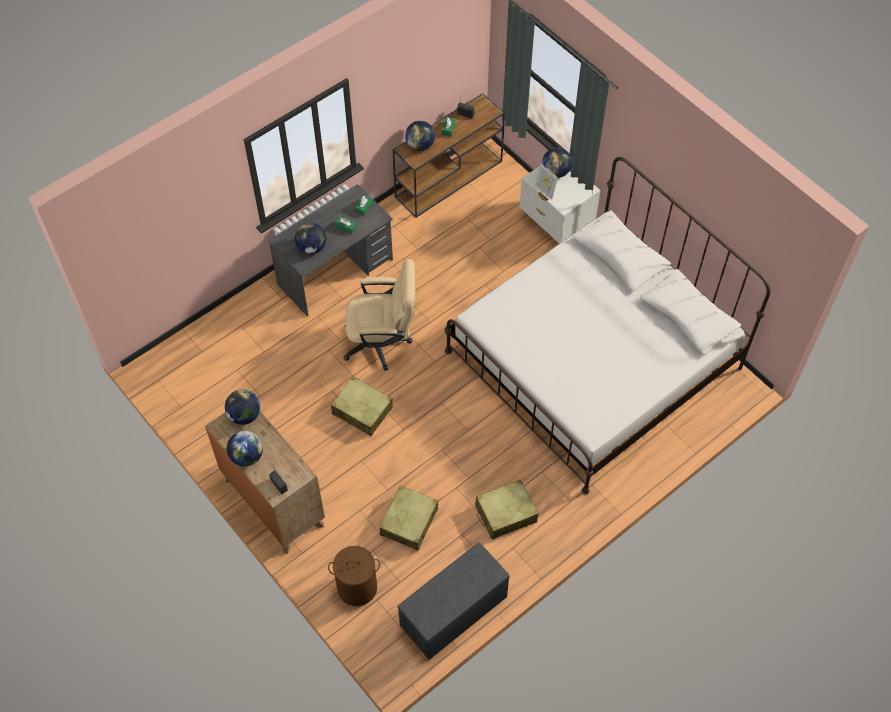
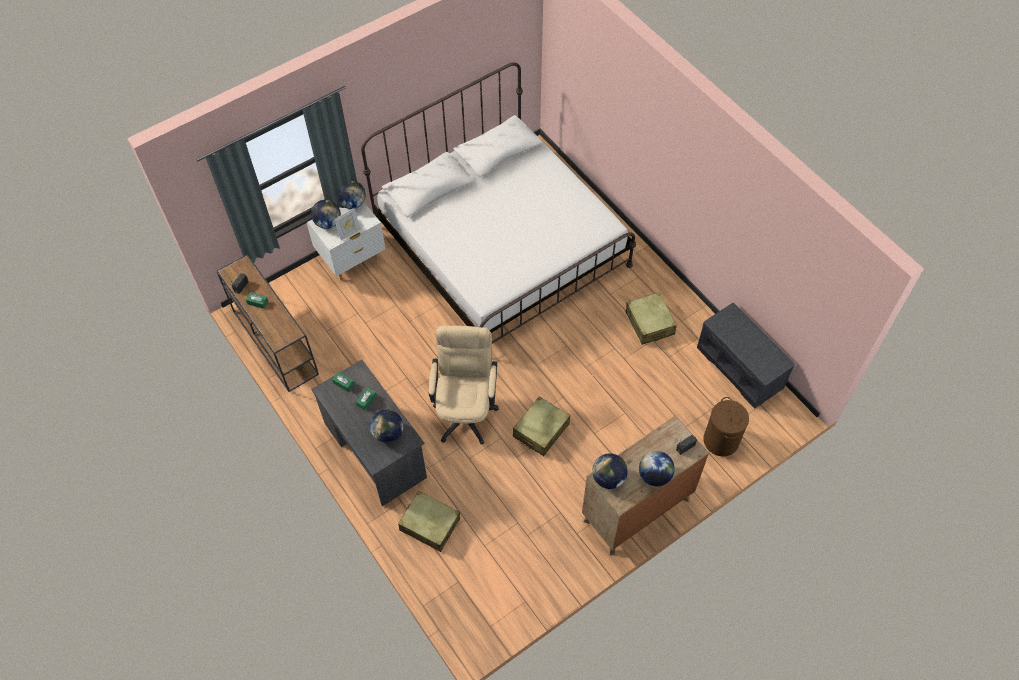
camera: 85 degrees left, 0 degrees up
(409, 522) = (657, 396): beige suitcase -> beige suitcase (430, 524)
(420, 145) = (274, 328): globe -> globe (352, 203)

